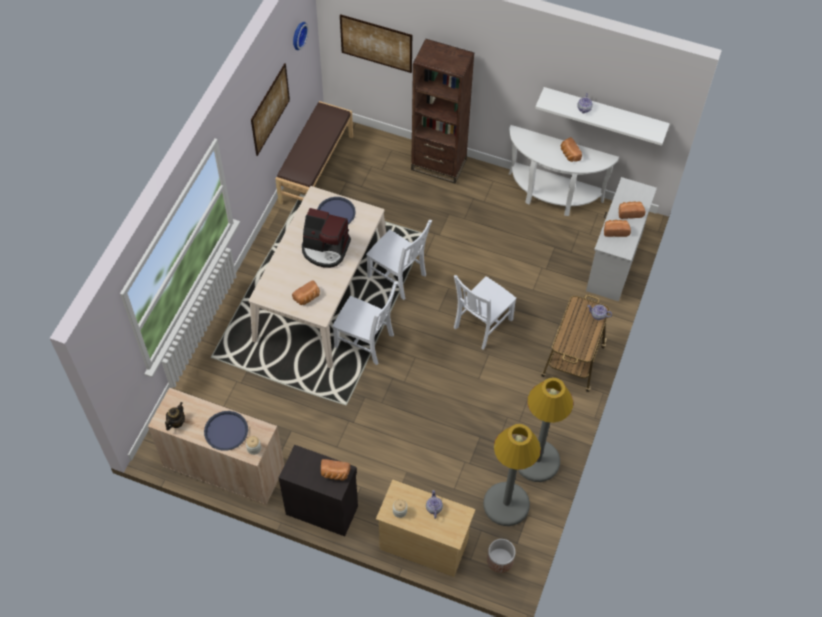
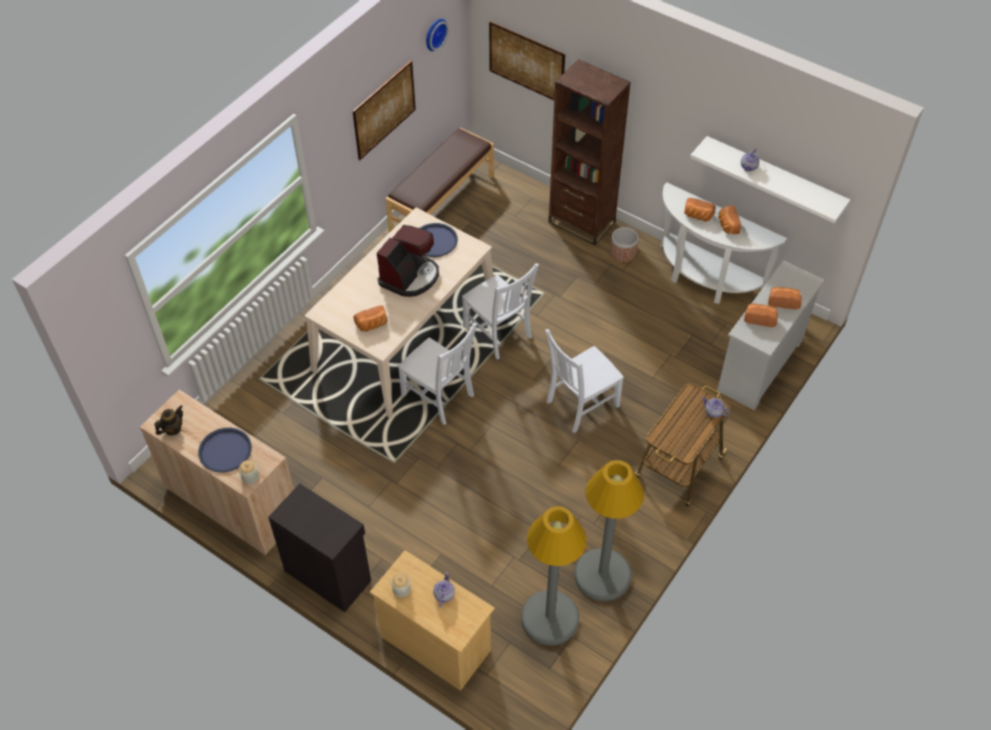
camera: 15 degrees right, 5 degrees down
(325, 249) = (410, 276): coffee machine -> coffee machine turned 90 degrees counterclockwise
(334, 474) = (335, 527): bread -> bread (697, 216)
(500, 560) = (522, 684): planter -> planter (623, 253)

